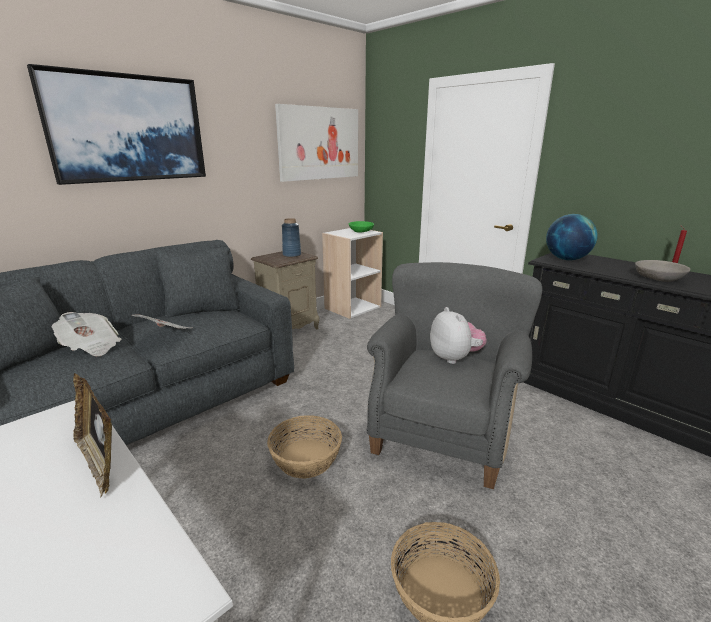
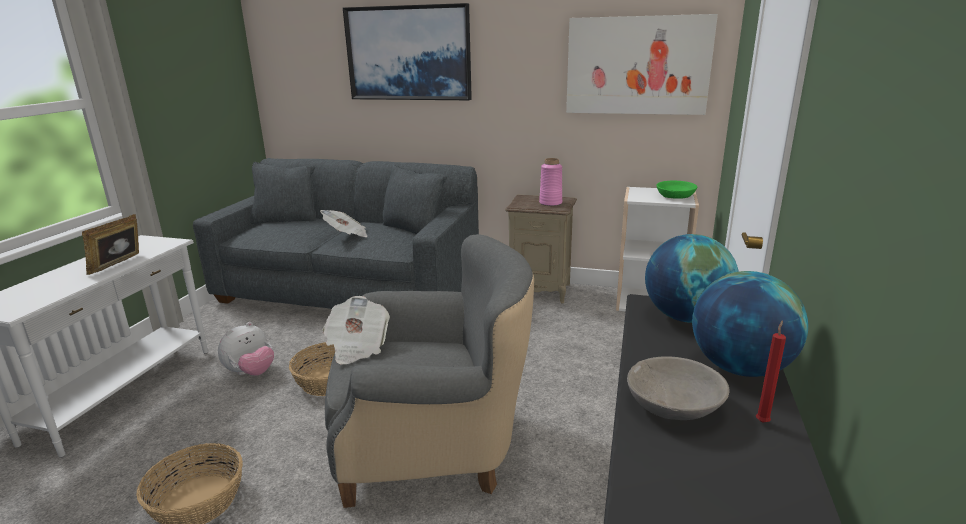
camera: 60 degrees right, 0 degrees up
(91, 347) = (311, 226): newspaper -> newspaper (357, 346)
(292, 255) = (550, 203): blue vase -> pink vase
(454, 358) = (434, 362): plush toy -> plush toy (251, 373)
(623, 264) = (739, 368): none -> globe

